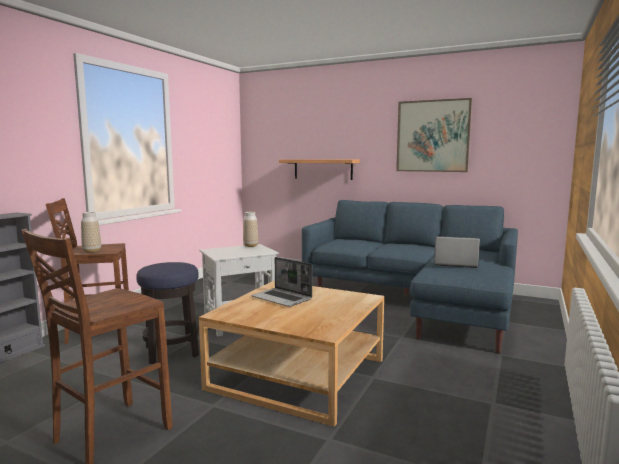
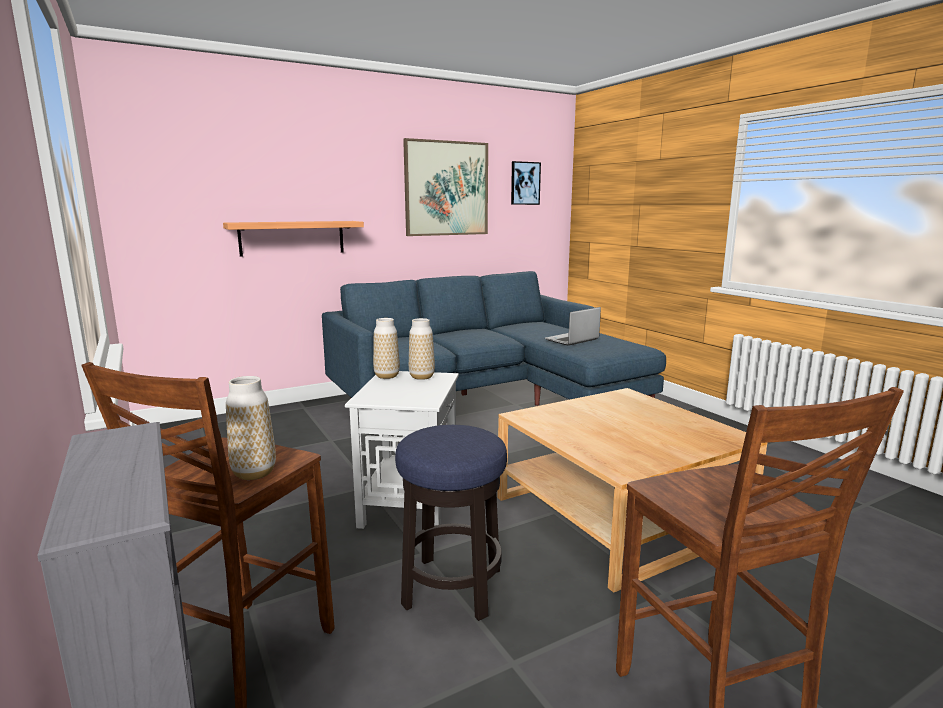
camera: 55 degrees left, 5 degrees up
(259, 249) = (422, 377): none -> vase
(282, 298) = (590, 426): laptop -> none
(513, 129) = (525, 183): none -> picture

